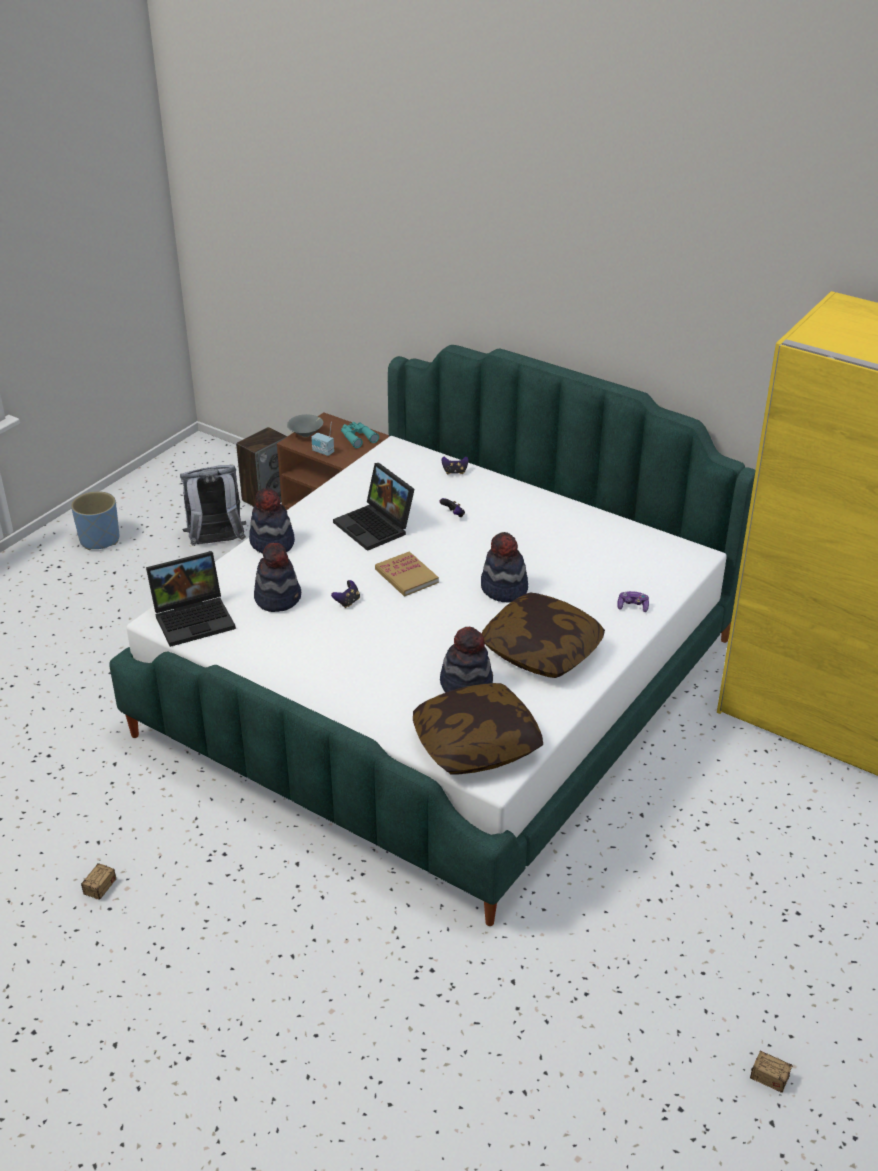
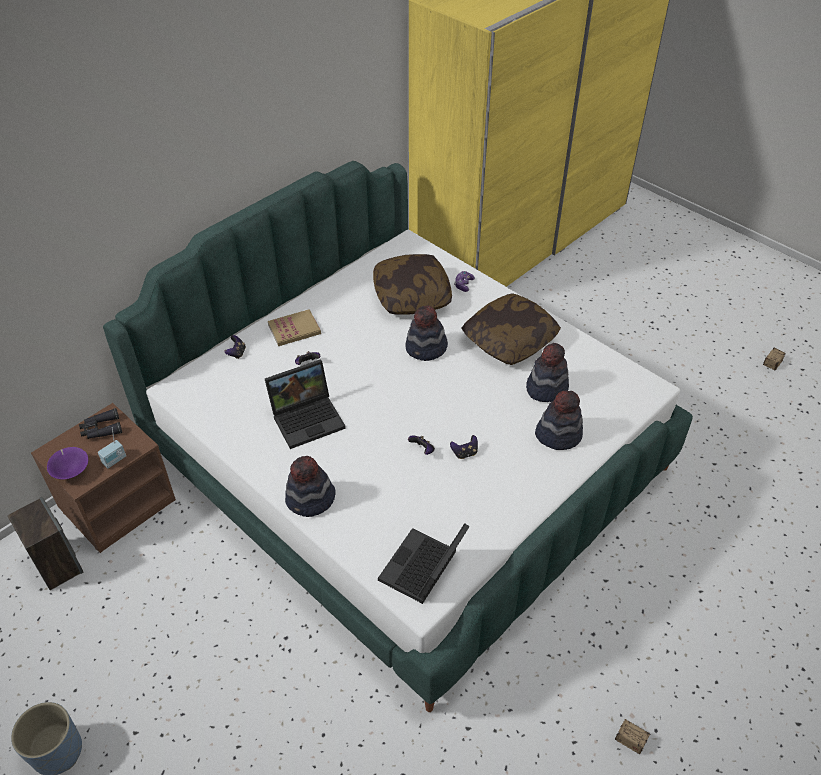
camera: 80 degrees left, 10 degrees up
(195, 618) = (423, 571): laptop -> laptop turned 135 degrees counterclockwise
(216, 543) = (124, 620): grey backpack -> none
(278, 598) = (404, 501): hat -> hat (558, 434)
(306, 435) = (71, 471): grey bowl -> purple bowl
(349, 630) = (464, 453): none -> game controller
(357, 438) = (101, 429): turquoise binoculars -> black binoculars
(406, 576) = (393, 406): book -> book (294, 329)
(476, 745) = (617, 392): pillow -> pillow (412, 296)

